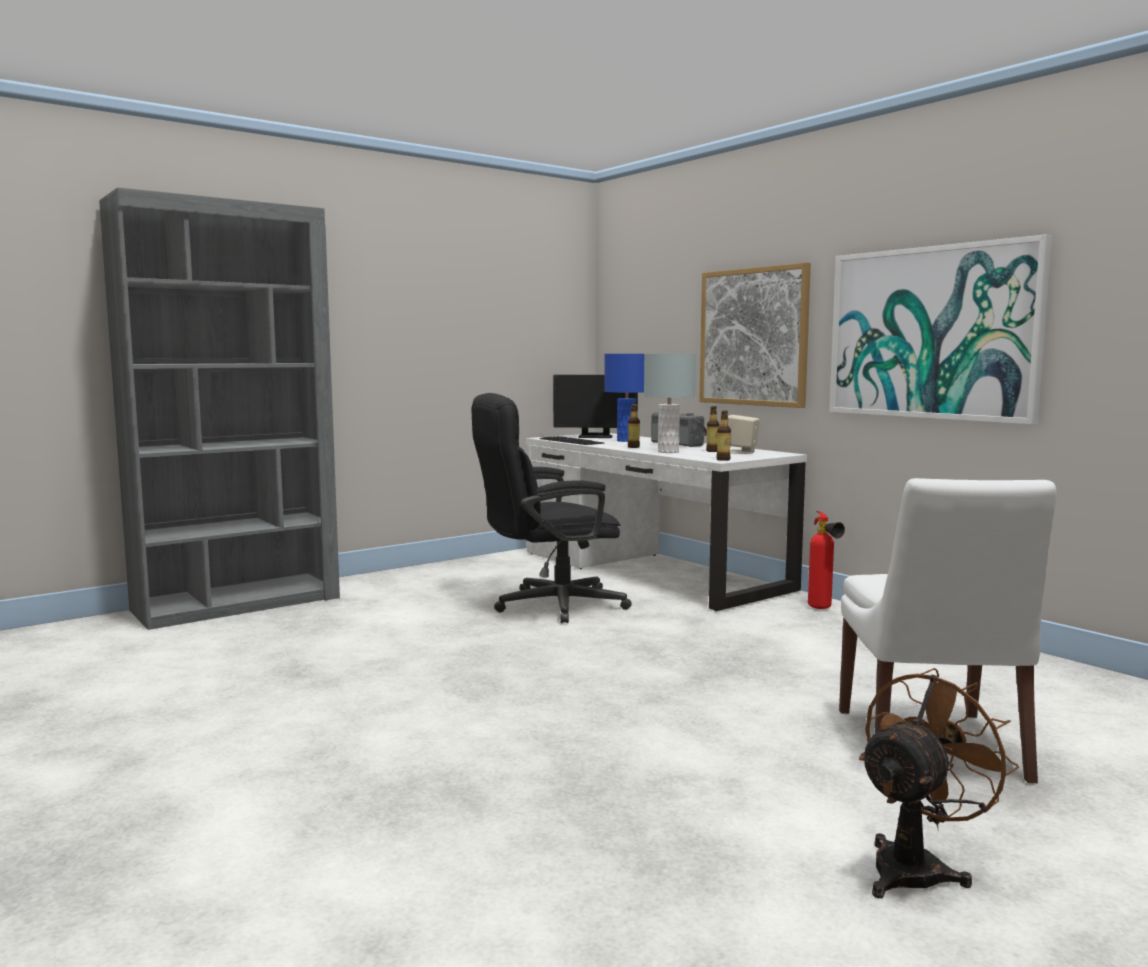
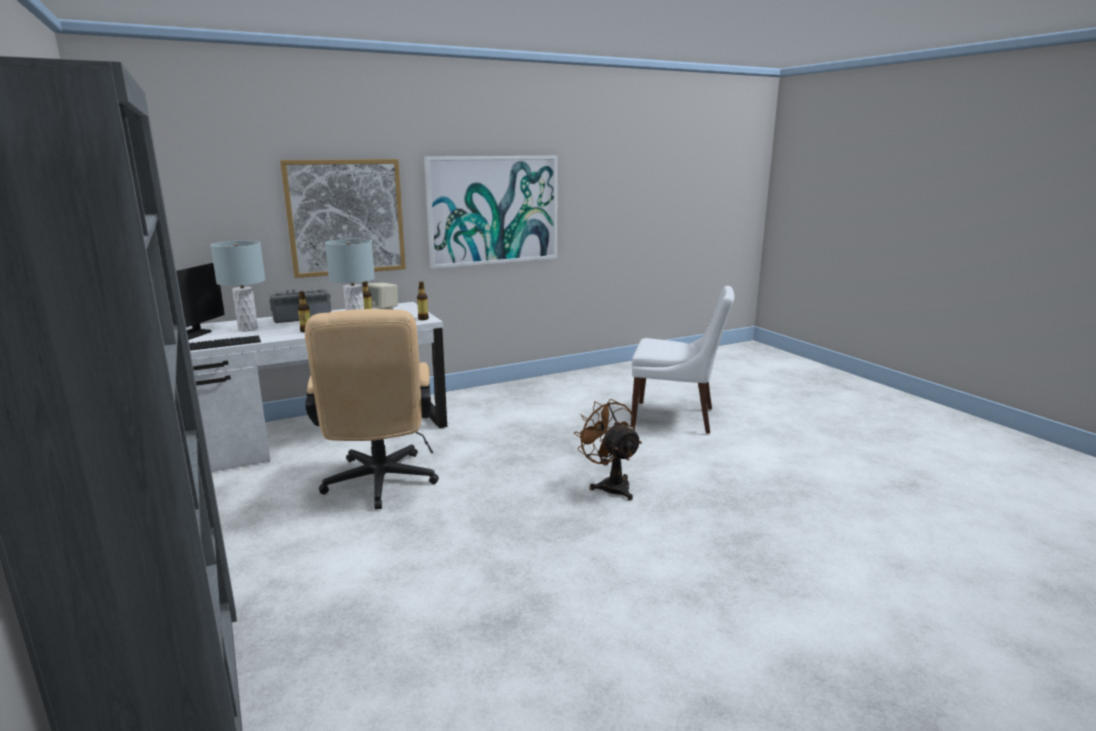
camera: 80 degrees left, 10 degrees up
(548, 606) = (379, 485): black office chair -> beige office chair
(626, 441) = (248, 329): blue table lamp -> grey table lamp
(822, 609) = (462, 399): fire extinguisher -> none
(917, 867) = (785, 443): brown fan -> brown fan (610, 485)

